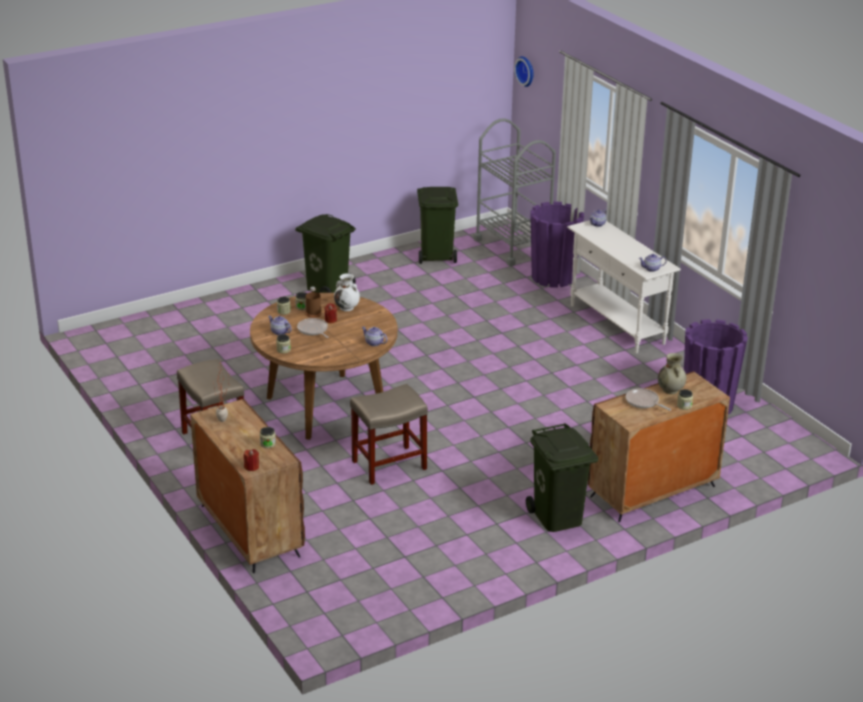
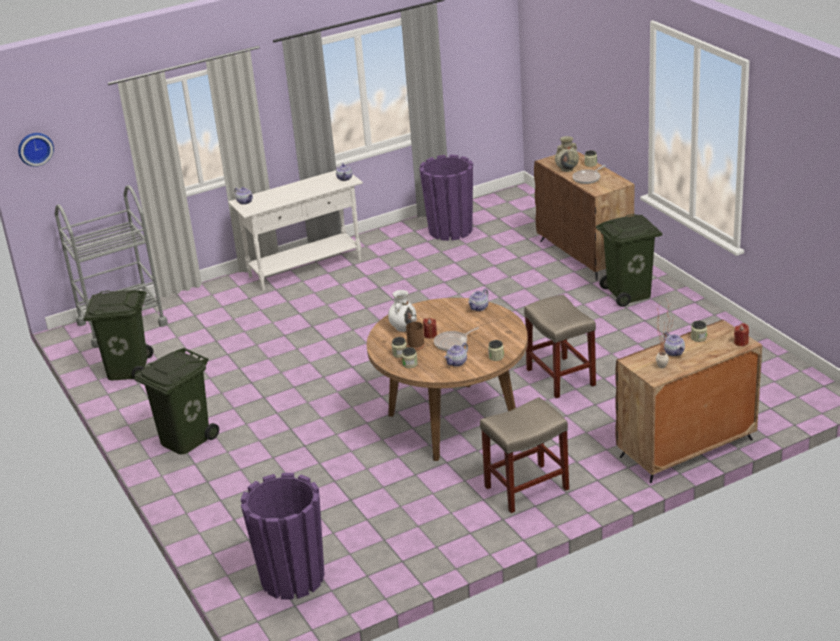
camera: 85 degrees left, 0 degrees up
(245, 428) = (674, 352): none -> teapot
(553, 277) = (199, 300): purple planter -> purple planter (292, 578)

